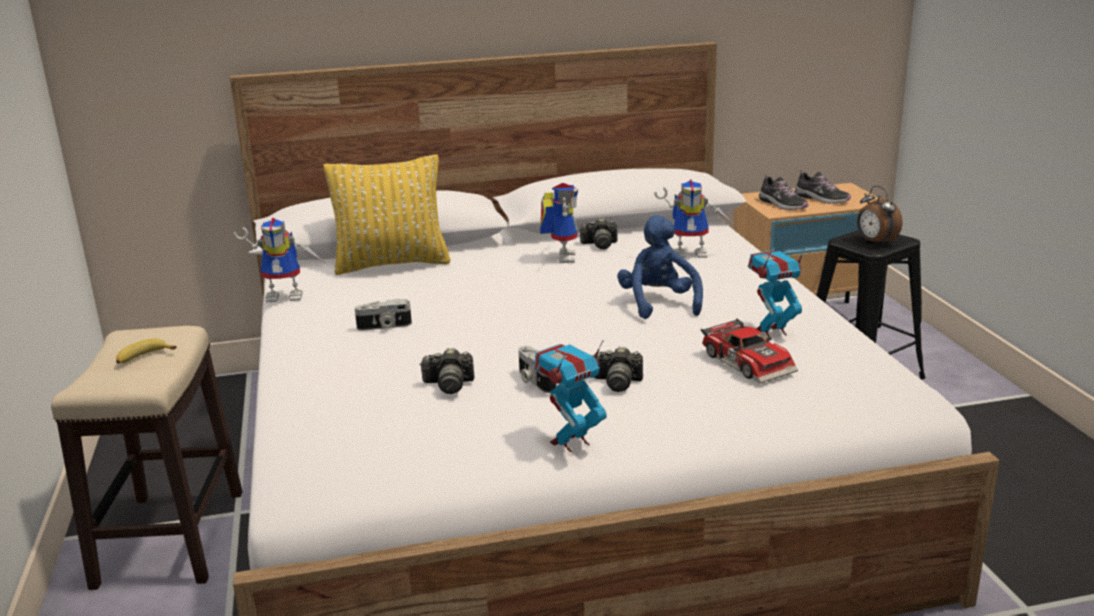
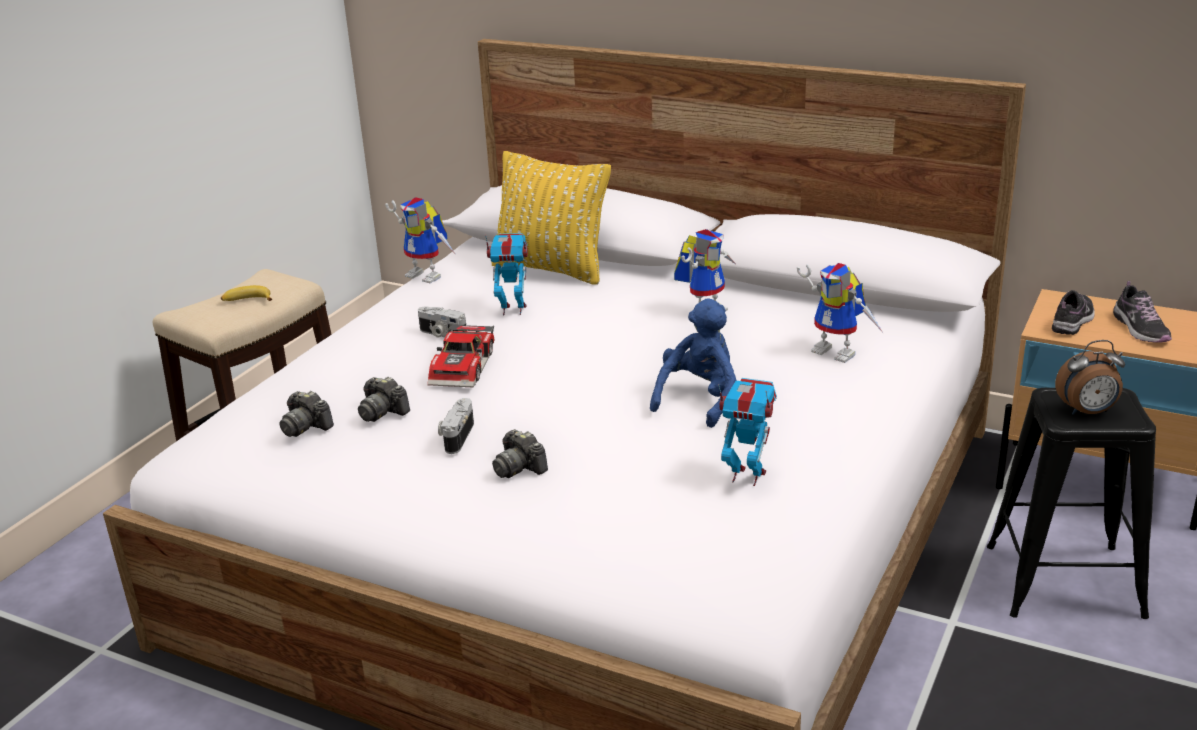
camera: 40 degrees right, 5 degrees up
(570, 442) = (389, 507): toy robot -> toy robot (513, 310)
(599, 244) = (766, 309): camera -> camera (306, 426)
(749, 361) = (663, 498): toy car -> toy car (465, 367)
(782, 204) = (1072, 321): shoe -> shoe turned 150 degrees counterclockwise
(875, 242) = (1087, 412): alarm clock -> alarm clock turned 105 degrees counterclockwise

